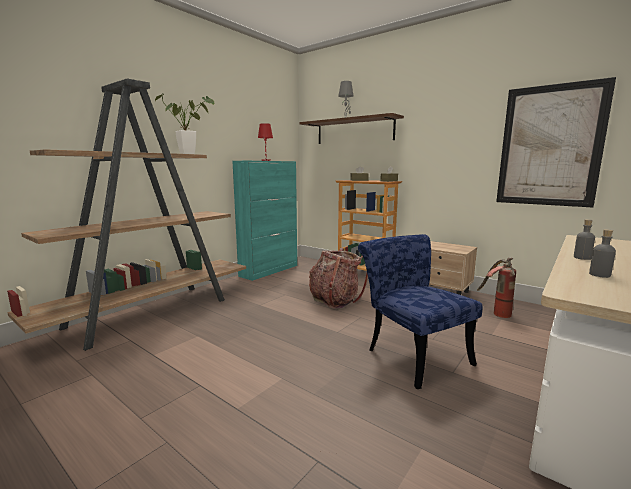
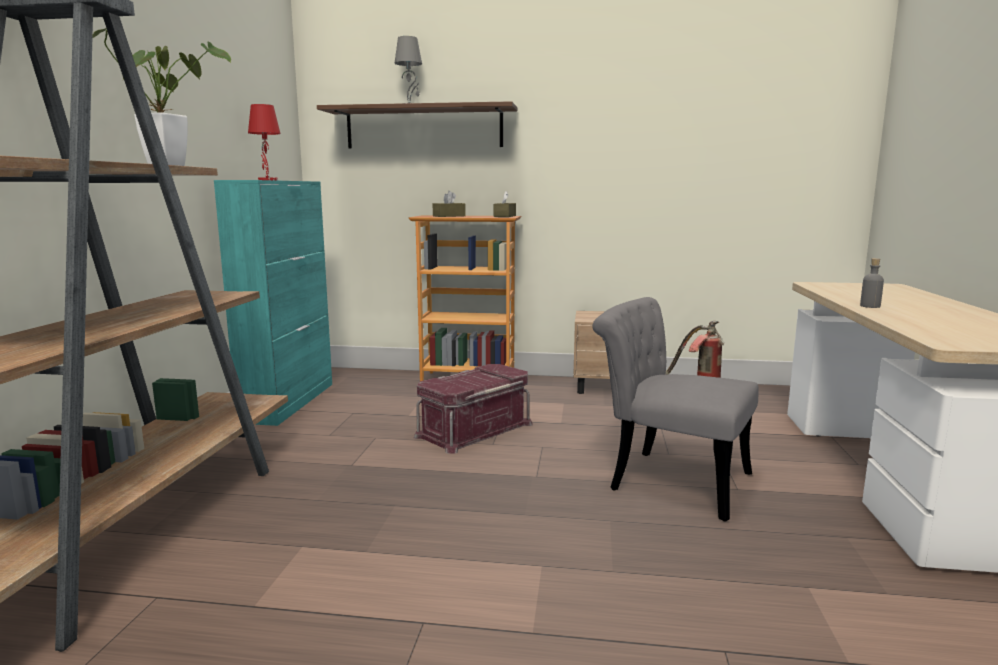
camera: 30 degrees left, 0 degrees up
(335, 300) = (473, 429): backpack -> red storage box
(412, 354) = (668, 479): blue chair -> grey chair
(549, 146) = (732, 164): picture -> none
(599, 275) = (925, 322): grey bottle -> none

